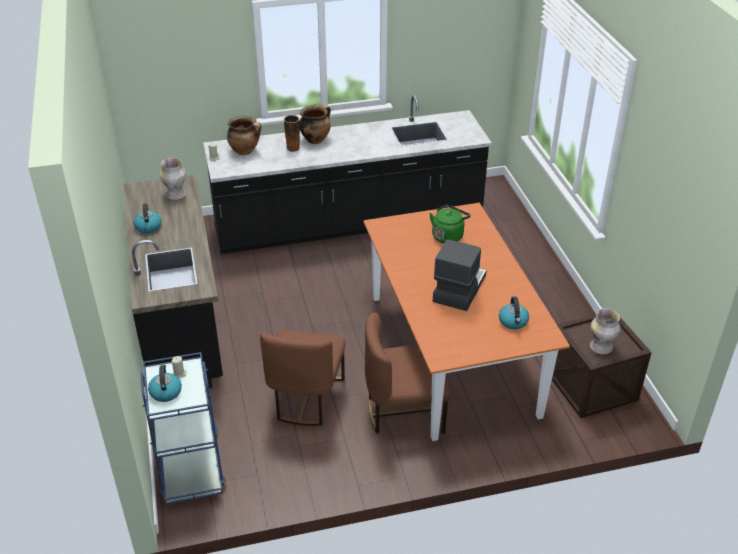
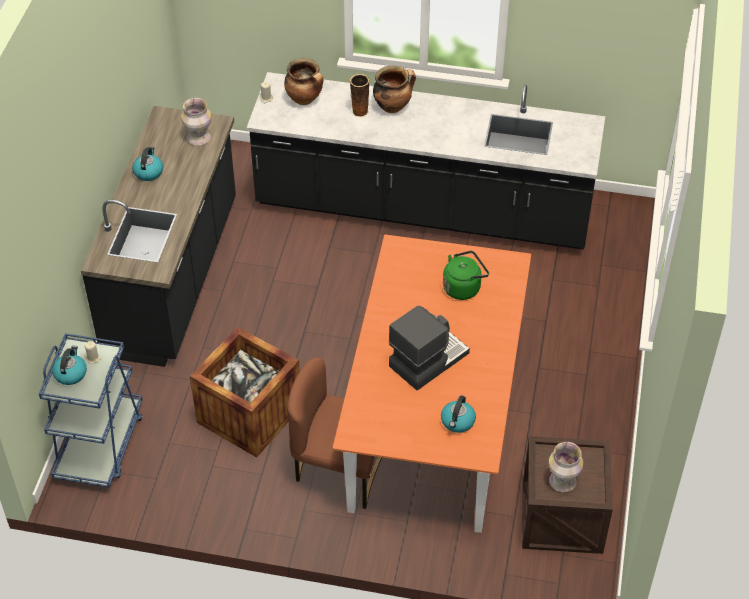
camera: 25 degrees right, 10 degrees up
(306, 398) = (249, 414): brown chair -> crate

